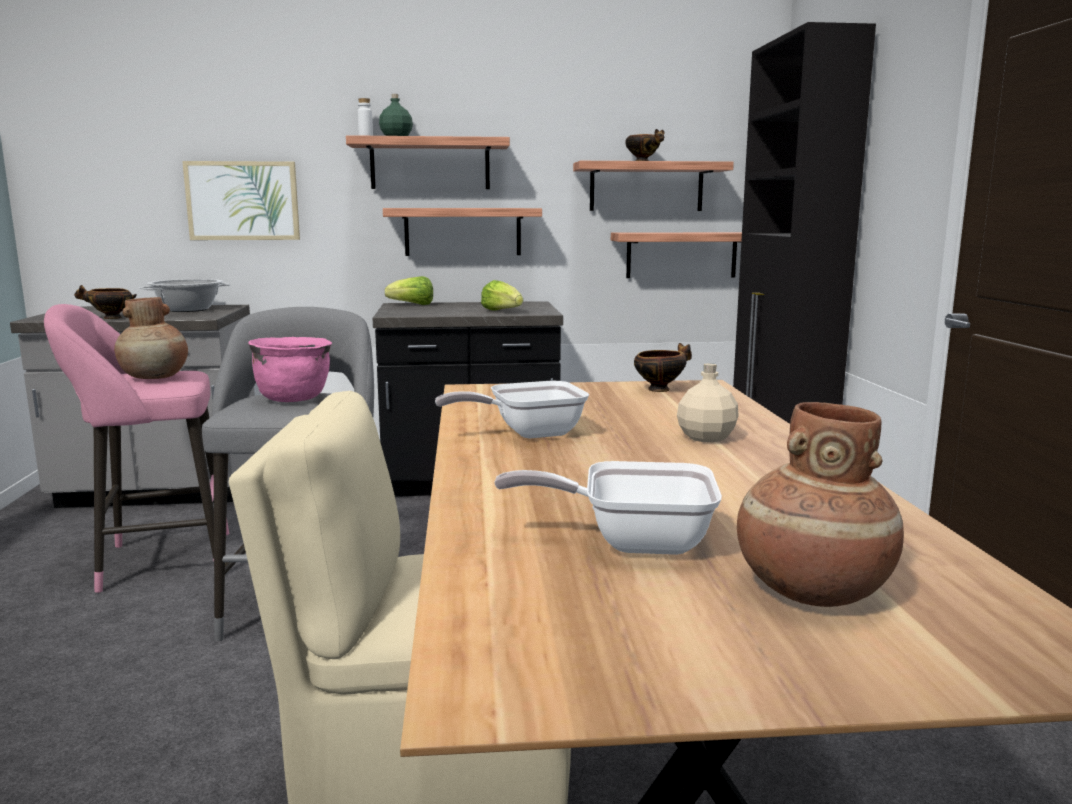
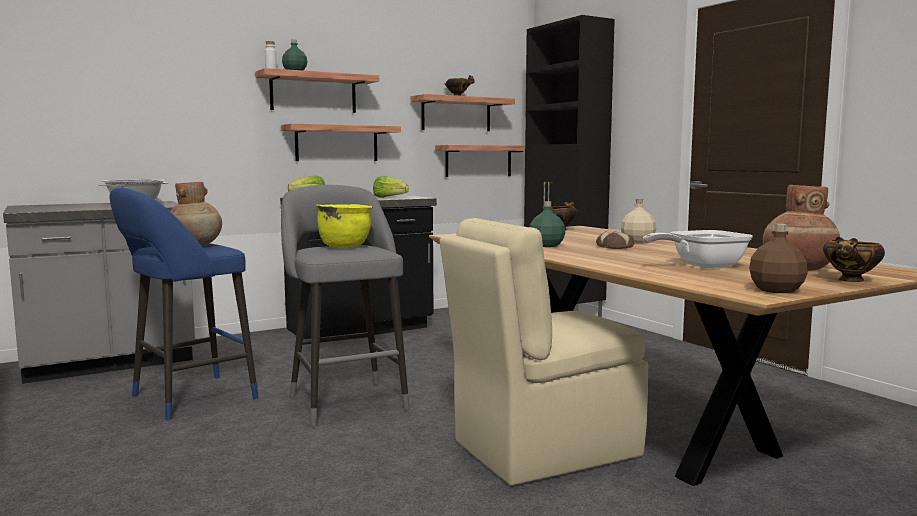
camera: 25 degrees left, 5 degrees down
(110, 318) = (92, 208): bowl -> bowl (851, 280)
(157, 562) = (187, 398): pink stool -> blue stool
(243, 201) = (167, 116): picture -> none
(294, 398) = (344, 246): pink cooking pot -> yellow cooking pot
(527, 433) = (546, 245): frying pan -> green bottle
(559, 683) = (776, 290): none -> brown bottle
(628, 450) = (615, 247): none -> bread

